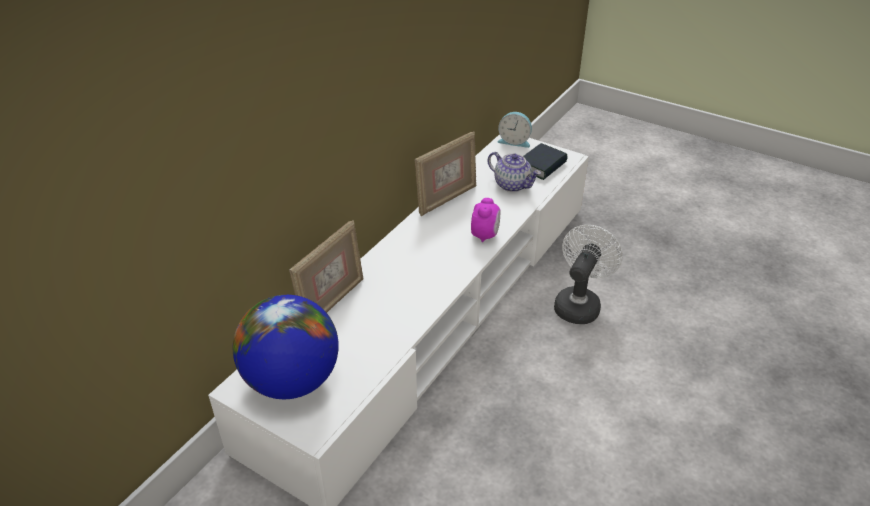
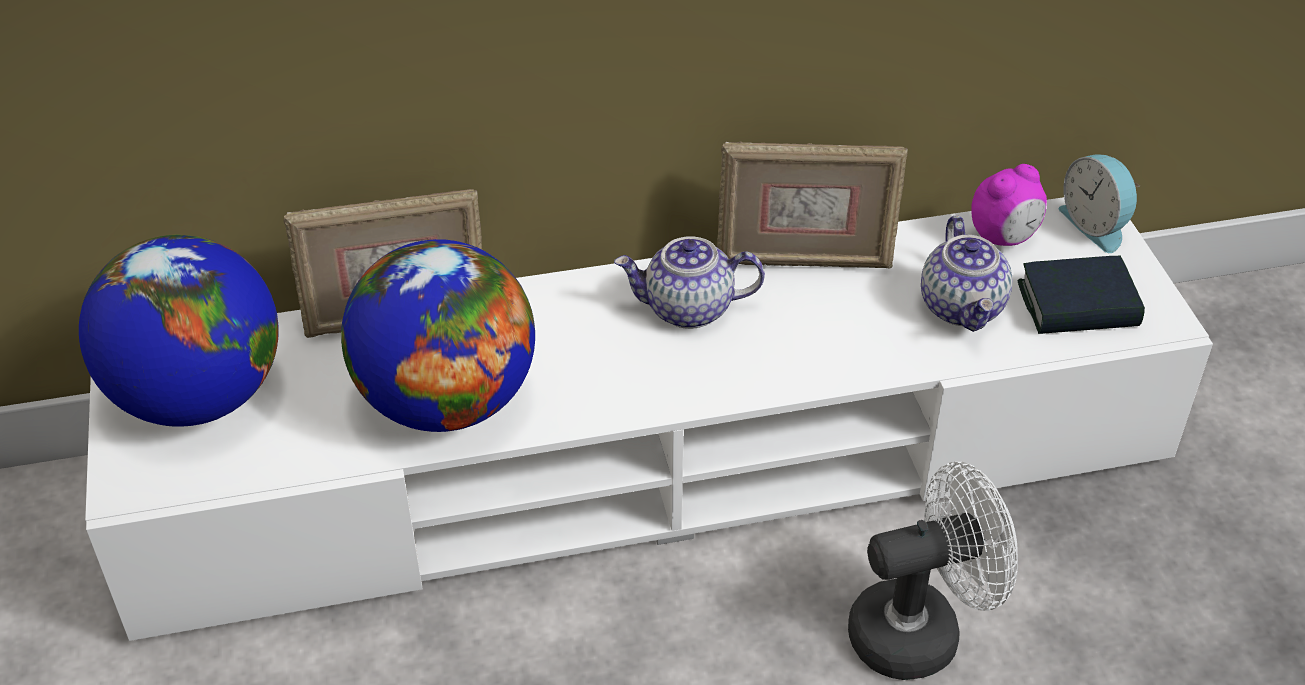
camera: 45 degrees right, 5 degrees up
(394, 316) = (447, 402): none -> globe
(431, 235) = (688, 309): none -> teapot
(485, 235) = (775, 367): alarm clock -> alarm clock (1003, 238)

